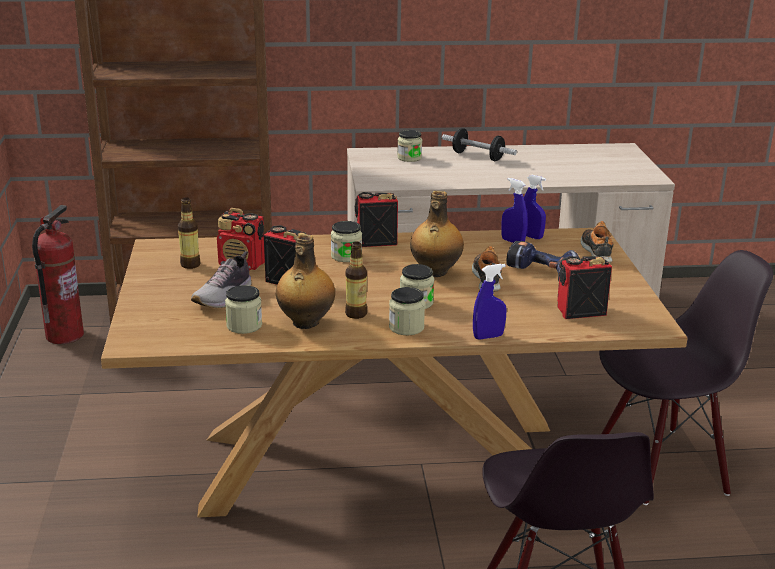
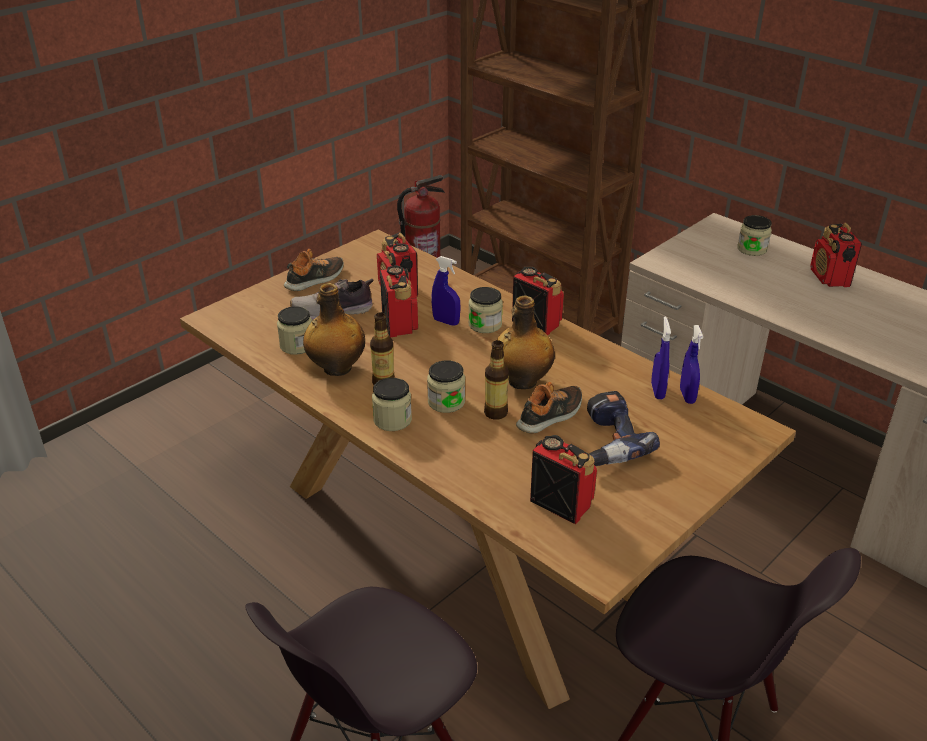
camera: 50 degrees right, 10 degrees up
(190, 265) = (366, 271): bottle -> bottle (495, 413)
(477, 156) = (830, 278): dumbbell -> radio
(488, 336) = (432, 472): blue spray bottle -> blue spray bottle (446, 322)
(597, 252) = (718, 452): shoe -> shoe (315, 279)

